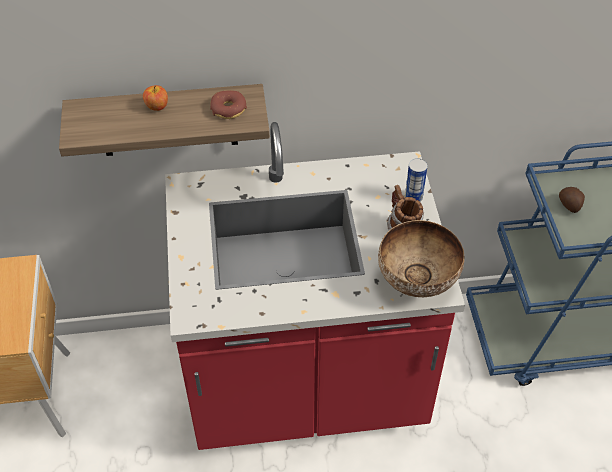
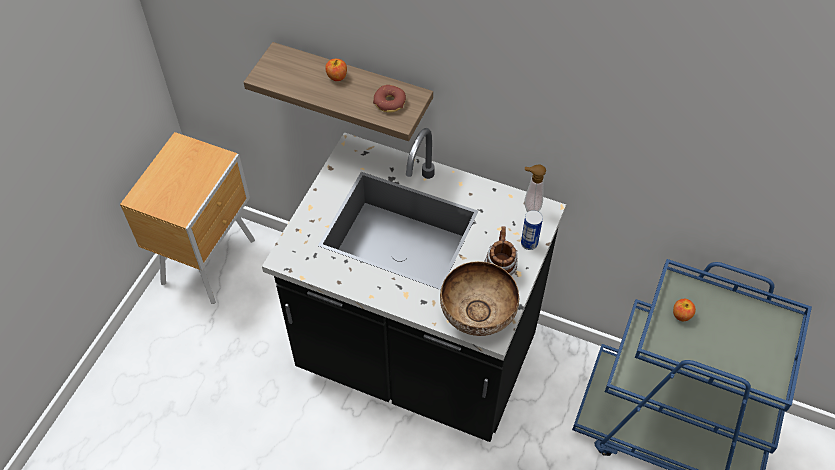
camera: 30 degrees right, 5 degrees up
(306, 385) = (417, 358): red counter -> black counter
(391, 167) = (530, 207): none -> soap dispenser
(570, 206) = (681, 315): potato -> apple

